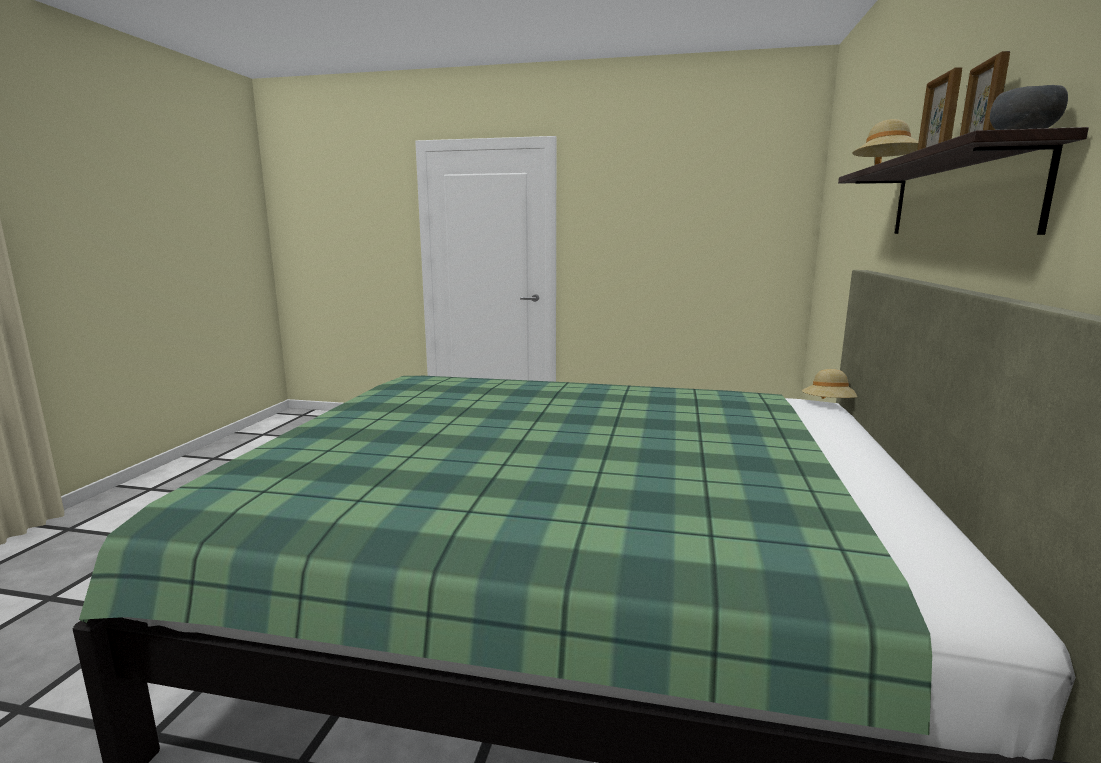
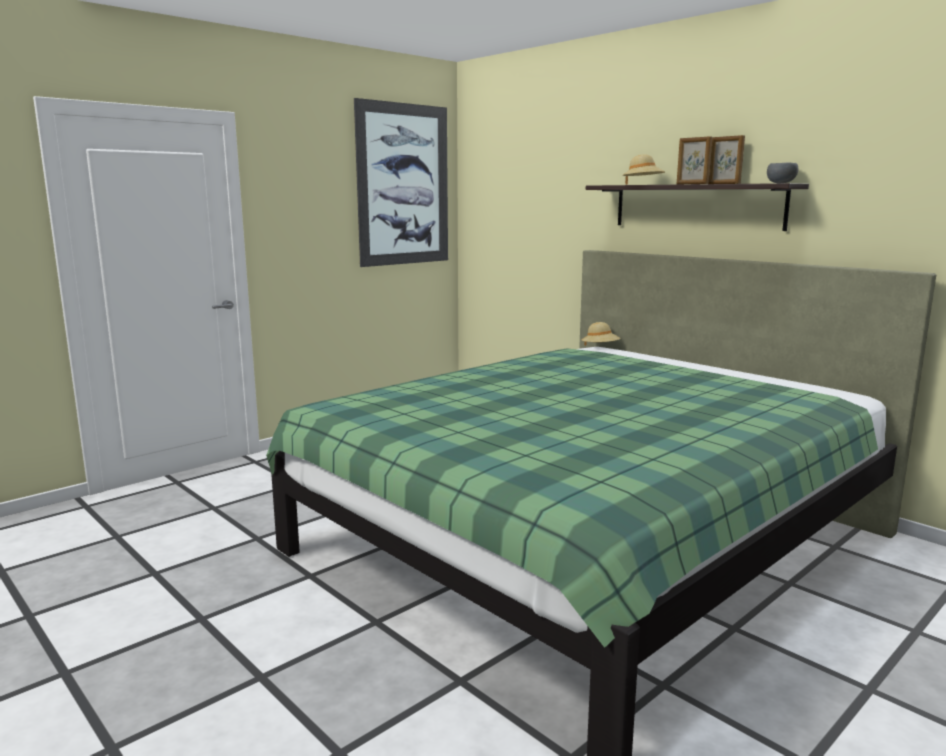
camera: 55 degrees left, 0 degrees up
(738, 194) = (403, 185): none -> picture

